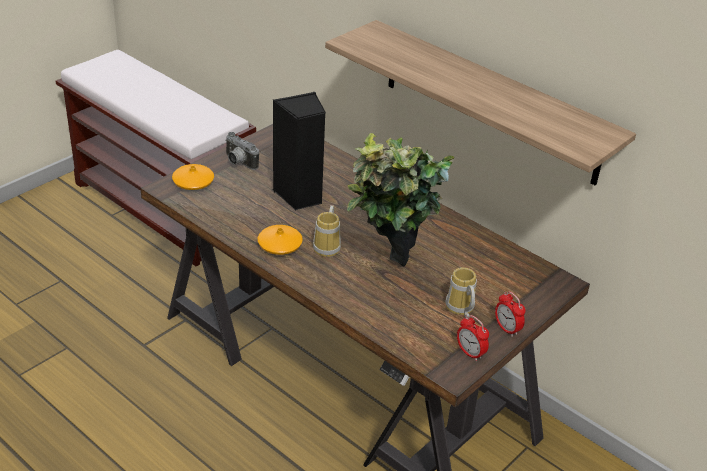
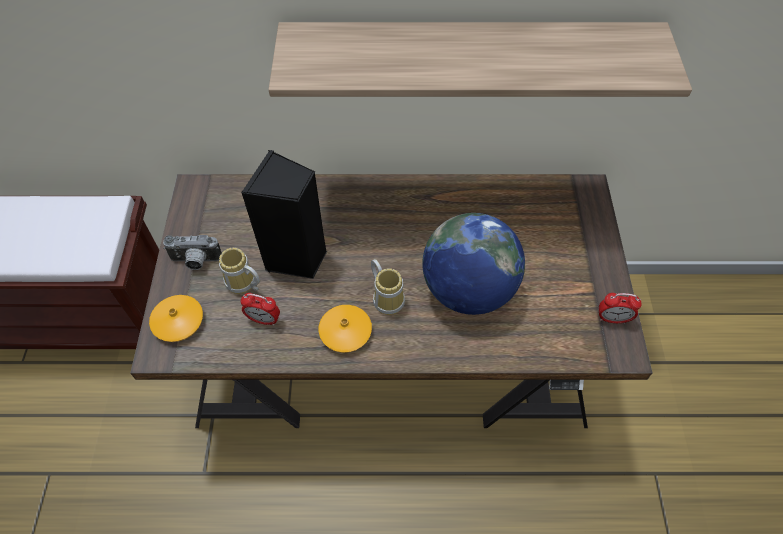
camera: 40 degrees left, 20 degrees up
(387, 275) = (467, 289): potted plant -> globe
(459, 309) = (556, 279): mug -> mug (243, 285)
(507, 329) = (607, 269): alarm clock -> alarm clock (264, 319)

